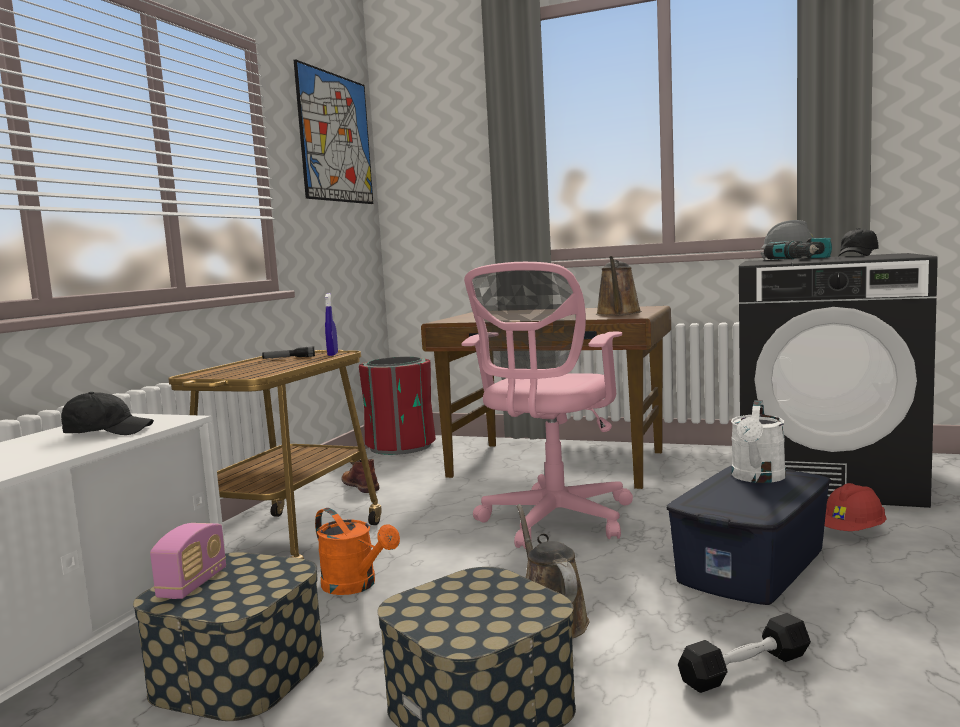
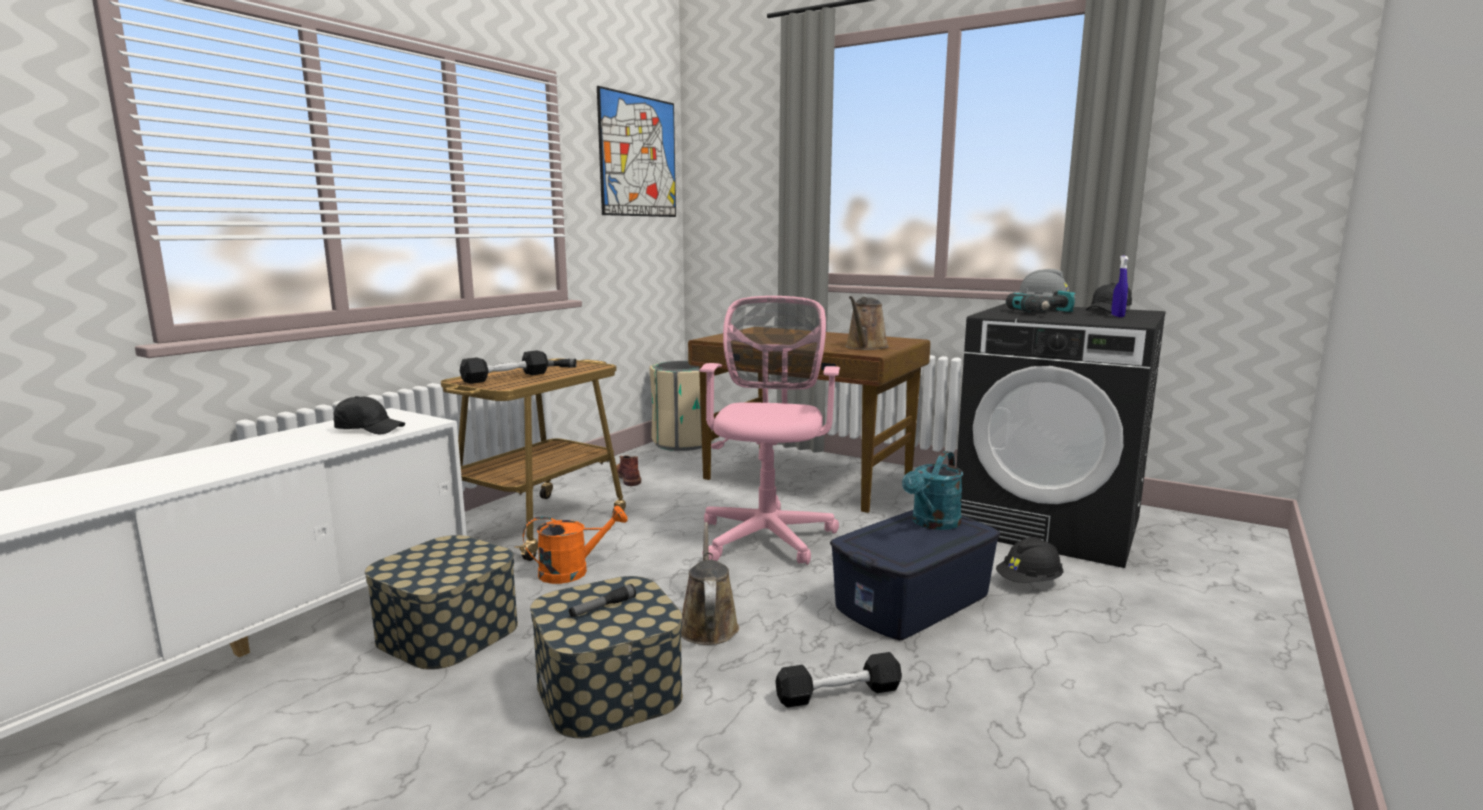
camera: 10 degrees right, 5 degrees up
(193, 584) = (415, 559): radio -> none
(245, 368) = (505, 377): none -> black dumbbell
(332, 354) = (591, 367): blue spray bottle -> blue spray bottle (1117, 316)
(356, 586) = (573, 571): orange watering can -> orange watering can turned 75 degrees counterclockwise
(400, 446) = (682, 443): red trash can -> beige trash can
(469, 604) = (602, 608): none -> flashlight
(553, 522) = (767, 535): pink office chair -> pink office chair turned 150 degrees clockwise
(757, 478) = (932, 524): white watering can -> turquoise watering can
(852, 532) = (1029, 582): red hard hat -> black hard hat

